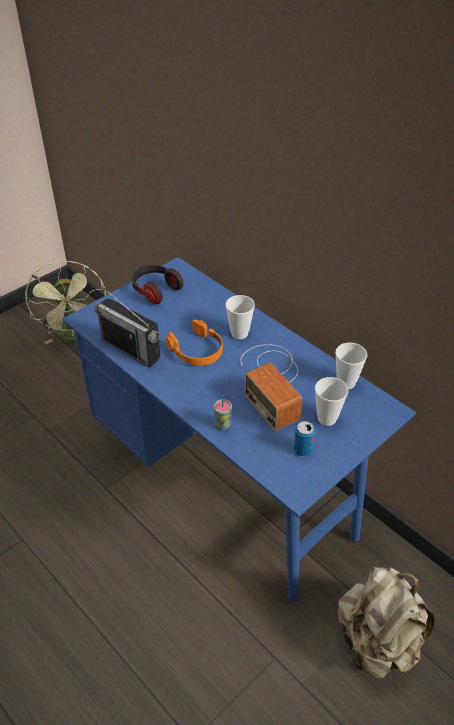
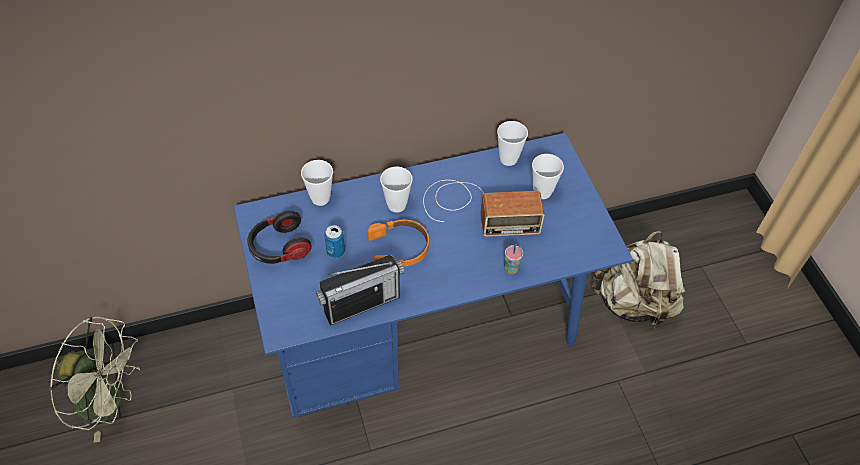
camera: 65 degrees left, 10 degrees up
(215, 292) = (320, 198): none -> cup
(302, 450) = (568, 225): can -> can (336, 251)

